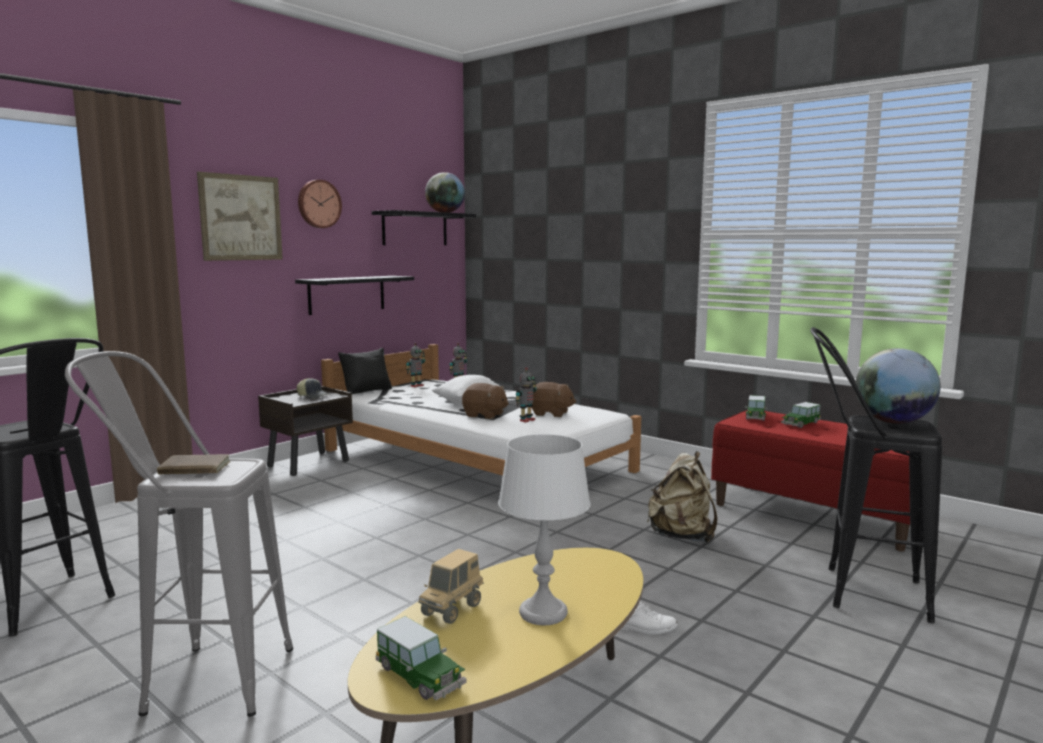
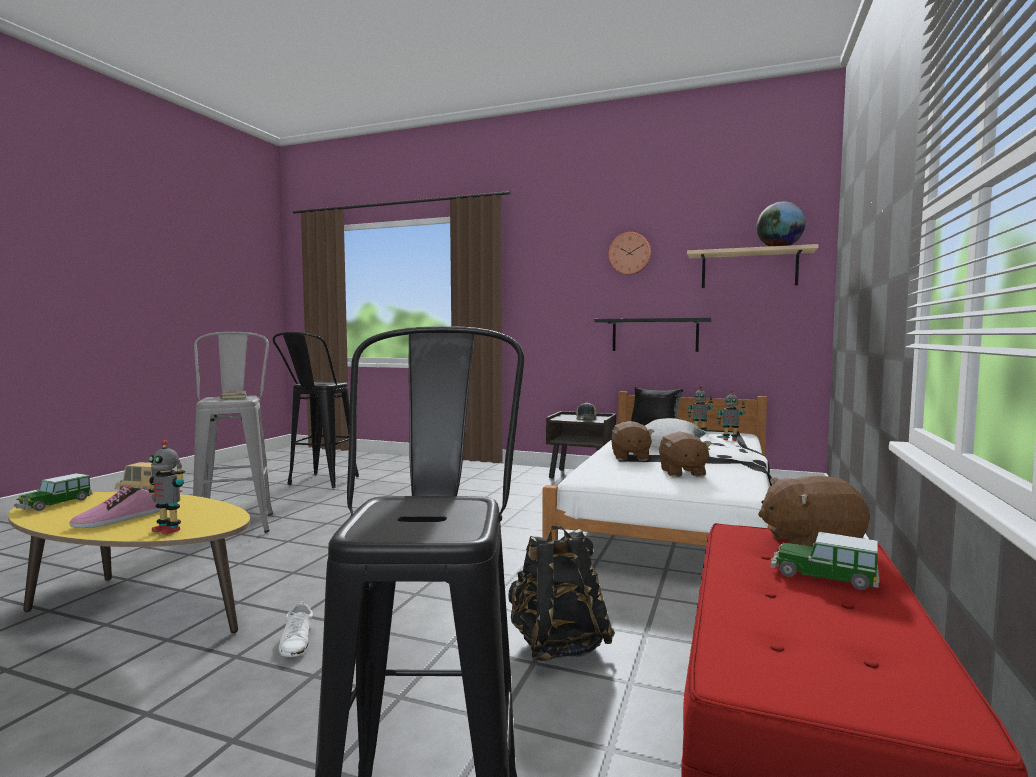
camera: 70 degrees right, 5 degrees down
(241, 217) = (558, 270): picture -> none
(415, 229) = (749, 269): black shelf -> beige shelf
(526, 420) = (636, 469): toy robot -> toy robot (168, 530)
(543, 612) = (121, 518): white table lamp -> shoe
(682, 536) = (557, 645): beige backpack -> black backpack
(755, 417) = (810, 543): toy car -> brown plush toy
(892, 422) = (442, 516): globe -> none

